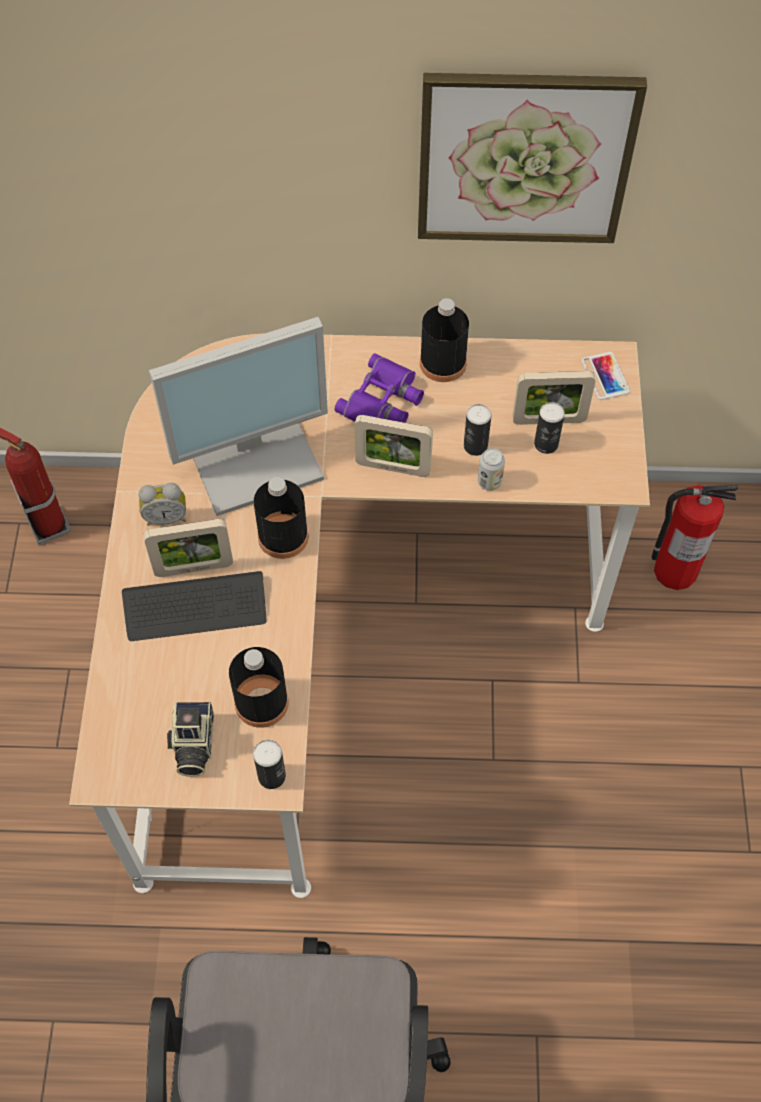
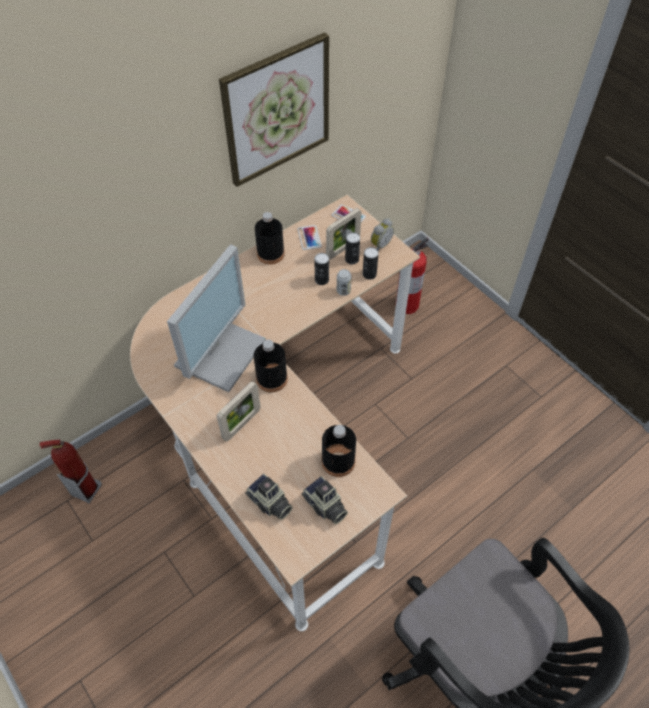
camera: 40 degrees left, 5 degrees down
(135, 690) = (270, 503): none -> camera
(166, 517) = (202, 410): alarm clock -> alarm clock (380, 245)
(195, 608) = (261, 442): keyboard -> none
(271, 776) = (377, 491): can -> can (369, 274)
(383, 401) = (259, 287): purple binoculars -> none
(393, 467) = (293, 313): picture frame -> none
(517, 373) = (309, 238): none -> phone

